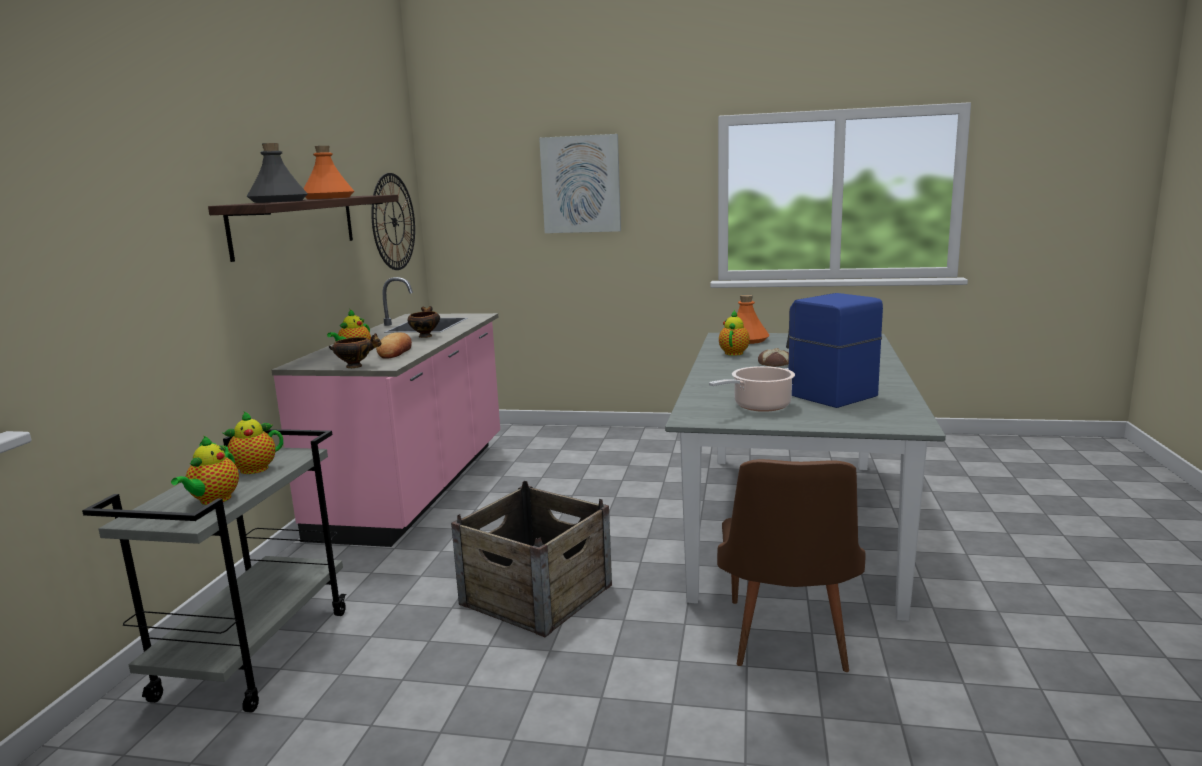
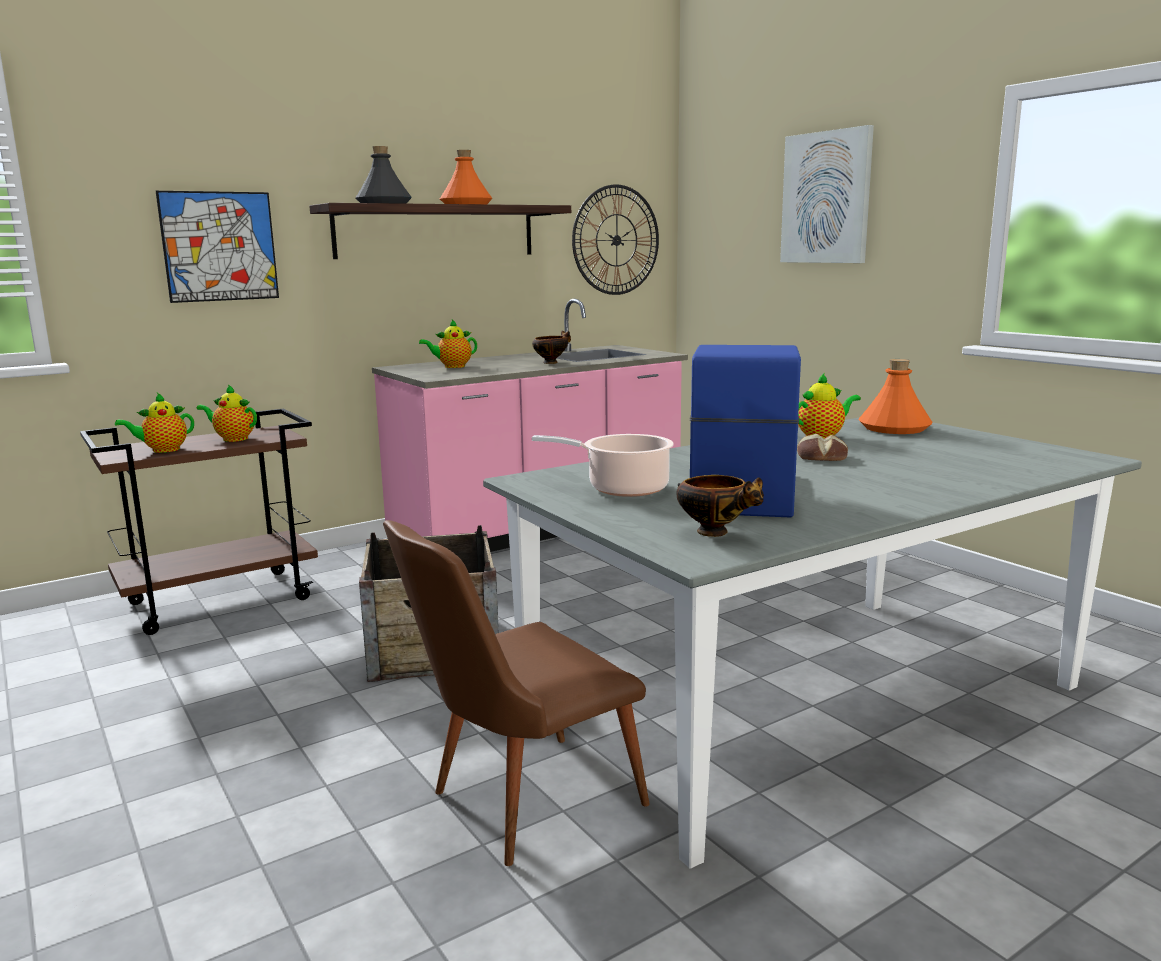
camera: 45 degrees right, 0 degrees up
(142, 259) = (219, 246): none -> picture
(255, 653) = (221, 600): grey cart -> brown cart
(356, 366) = (417, 374): bowl -> bowl (715, 532)
(395, 351) = (483, 369): bread -> none

